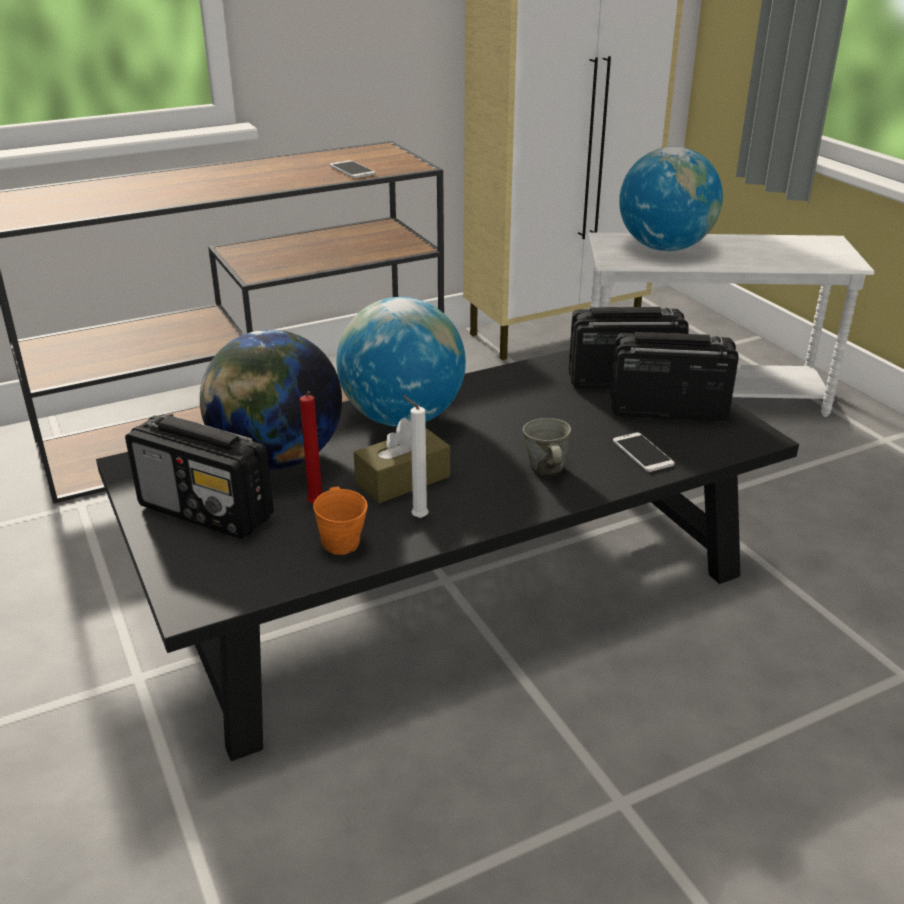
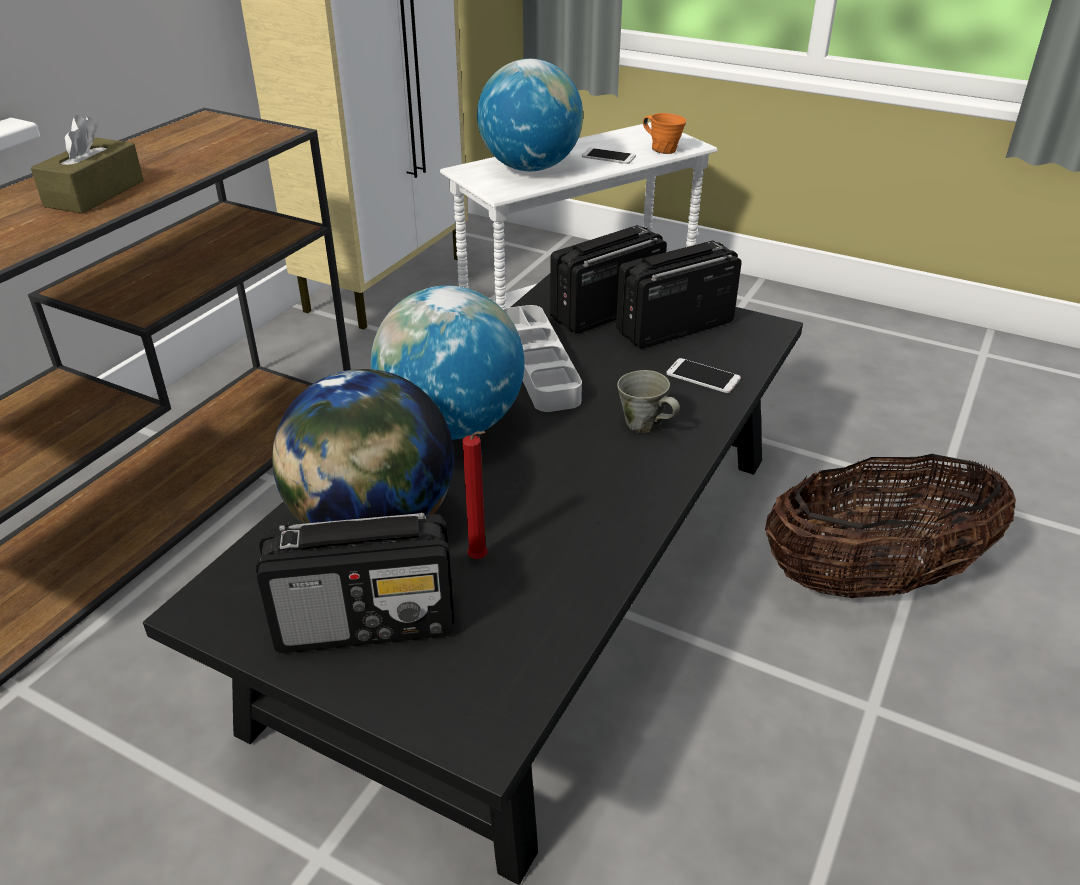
camera: 35 degrees left, 5 degrees up
(341, 542) = (552, 587): orange mug -> orange mug (663, 149)
(352, 170) = (213, 152): phone -> phone (608, 156)
(403, 480) = (531, 492): brown tissue box -> brown tissue box (95, 193)
(417, 517) = (592, 526): white candle -> none
(517, 400) = (538, 364): none -> grey tray
(740, 712) = (873, 579): none -> basket

